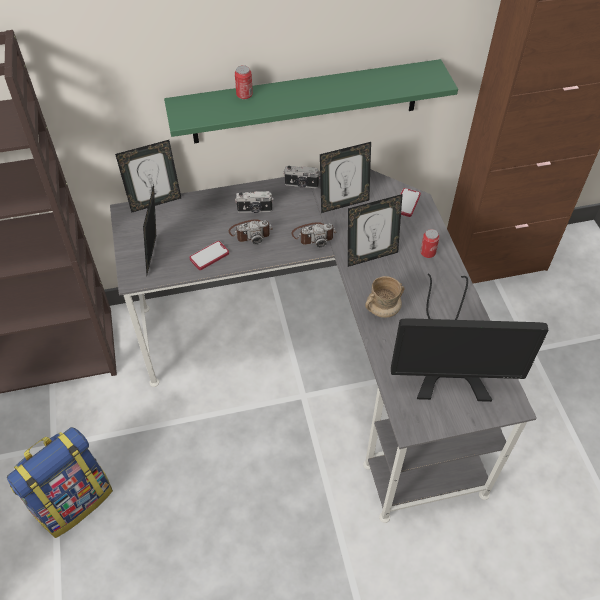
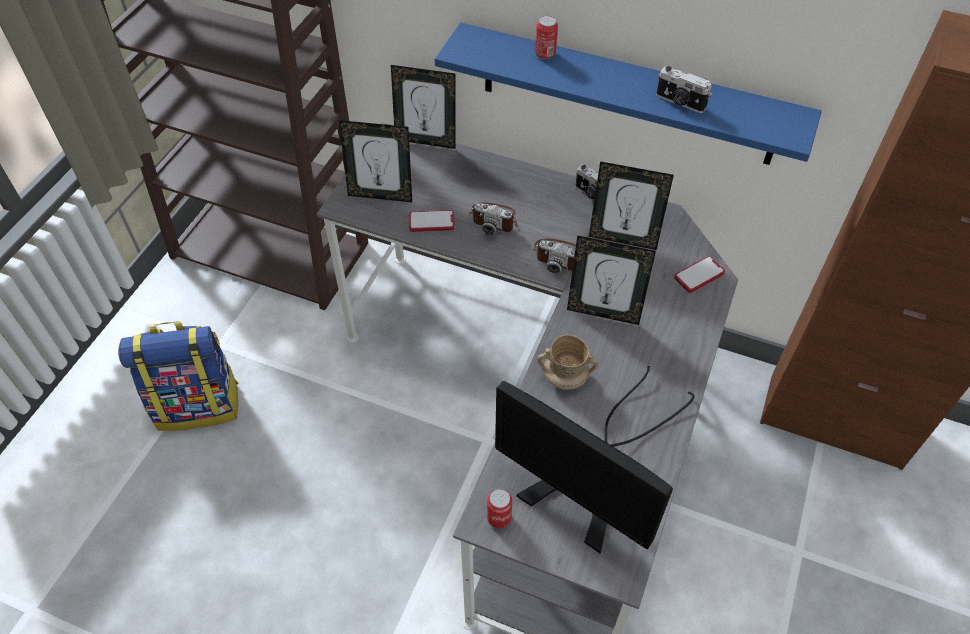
camera: 35 degrees right, 0 degrees up
(156, 256) = (381, 195): picture frame -> picture frame turned 120 degrees counterclockwise
(254, 210) = (519, 198): camera -> camera (680, 102)
(306, 102) = (627, 95): green shelf -> blue shelf
(427, 253) = (674, 344): can -> can (499, 518)

